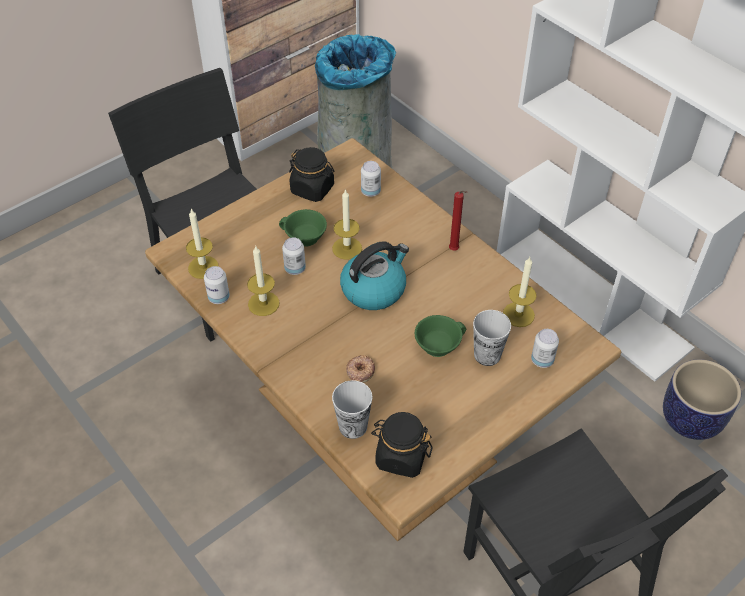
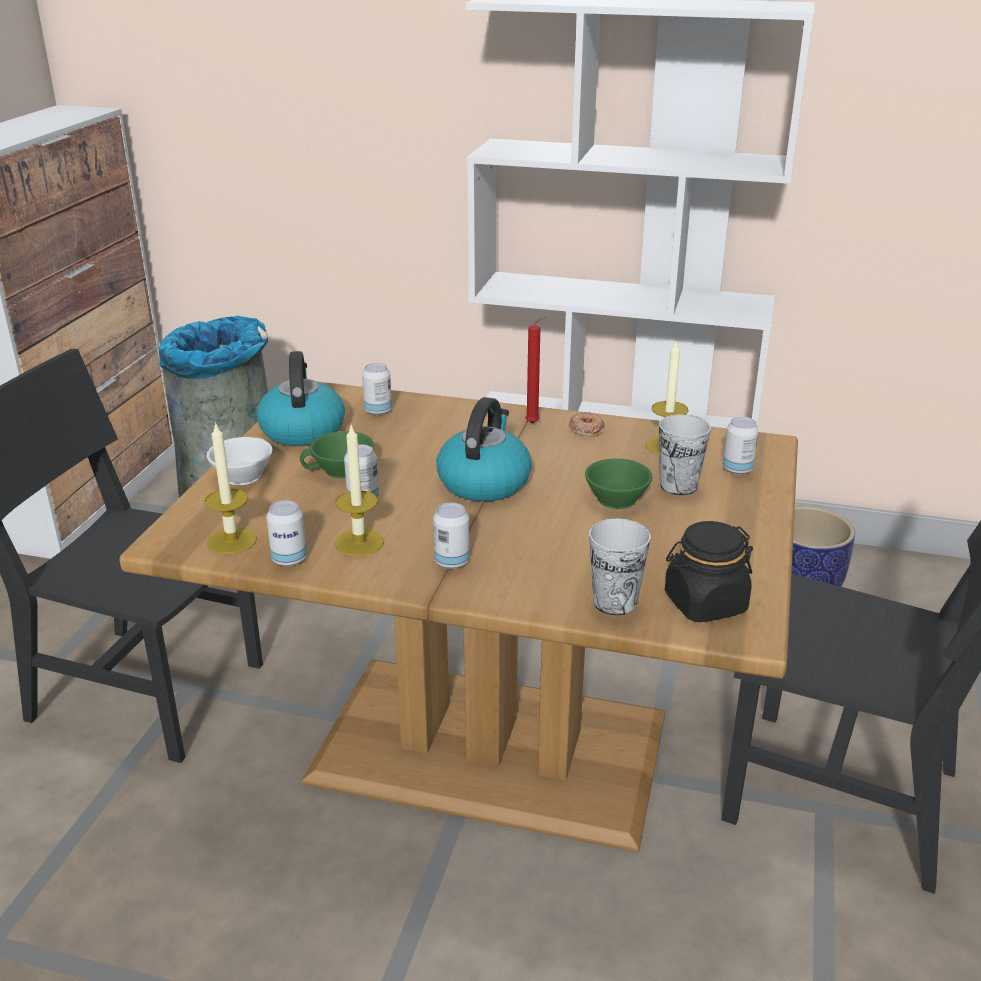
camera: 35 degrees left, 20 degrees down
(249, 214) = (241, 474): none -> white cup
(297, 346) = (452, 562): none -> can
(312, 189) = (302, 430): black jar -> kettle
(347, 248) = (407, 461): candle -> none
(360, 371) = (558, 552): donut -> donut (586, 428)

